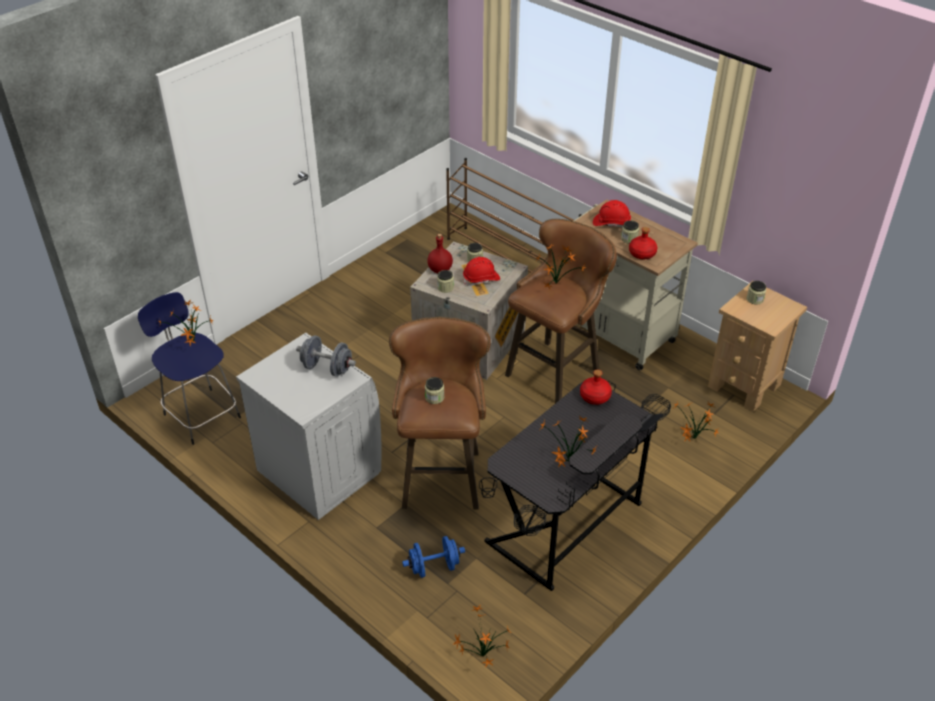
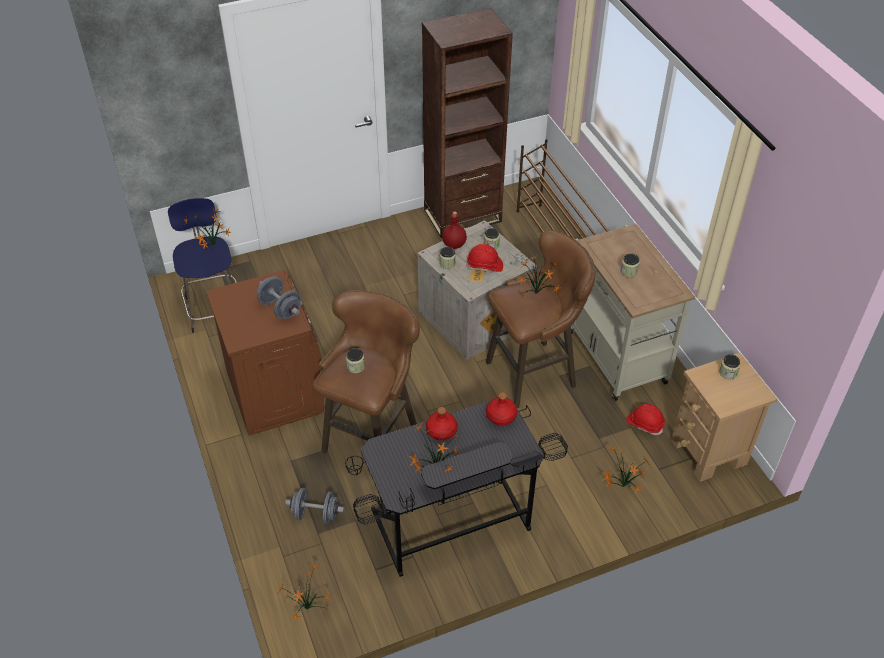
camera: 25 degrees right, 5 degrees up
(319, 471) = (275, 393): white washing machine -> brown washing machine
(400, 257) = (462, 216): none -> brown bookcase
(434, 567) = (316, 514): blue dumbbell -> grey dumbbell
(611, 223) = (623, 250): red hard hat -> red hard hat (645, 424)
(642, 253) = (630, 290): red bottle -> red bottle (441, 430)

